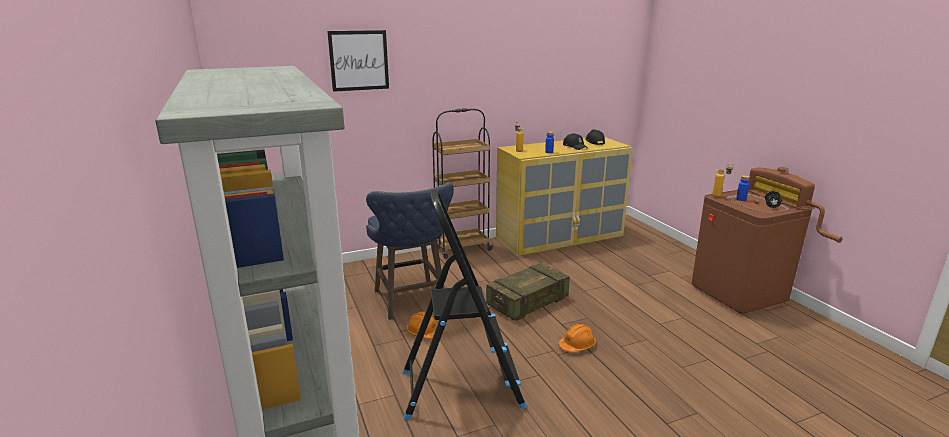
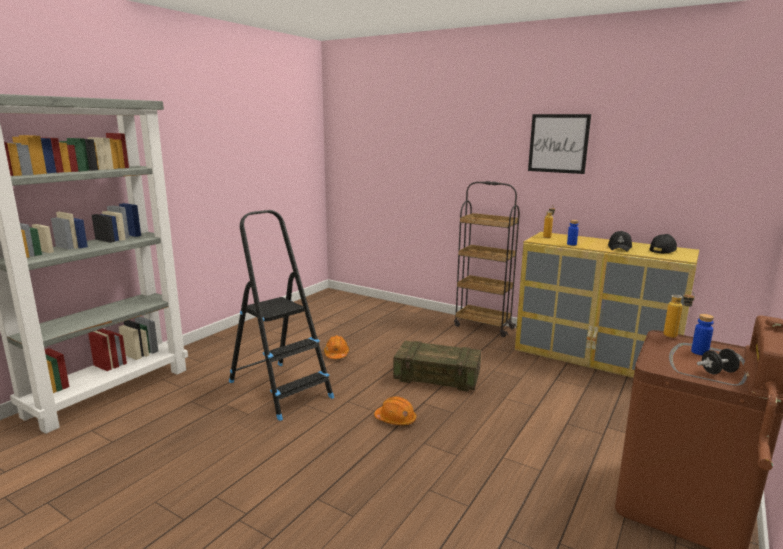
camera: 55 degrees right, 5 degrees down
(359, 60) = (418, 129): picture -> picture (558, 143)
(411, 301) = (373, 336): blue stool -> none

